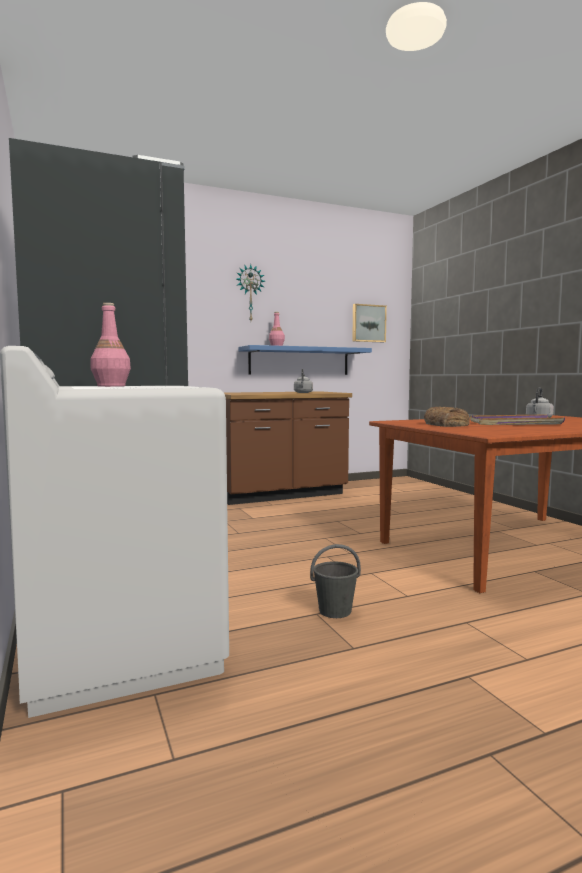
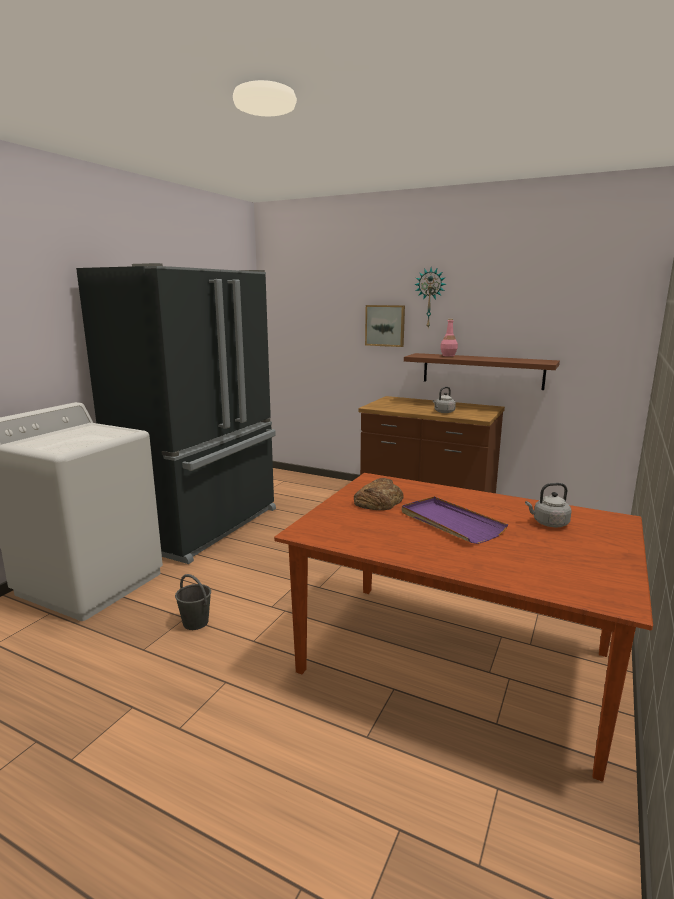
camera: 50 degrees right, 10 degrees up
(110, 386) = (81, 432): pink bottle -> none
(299, 361) = (482, 371): blue shelf -> brown shelf
(368, 323) = (584, 327): picture -> picture (385, 325)

